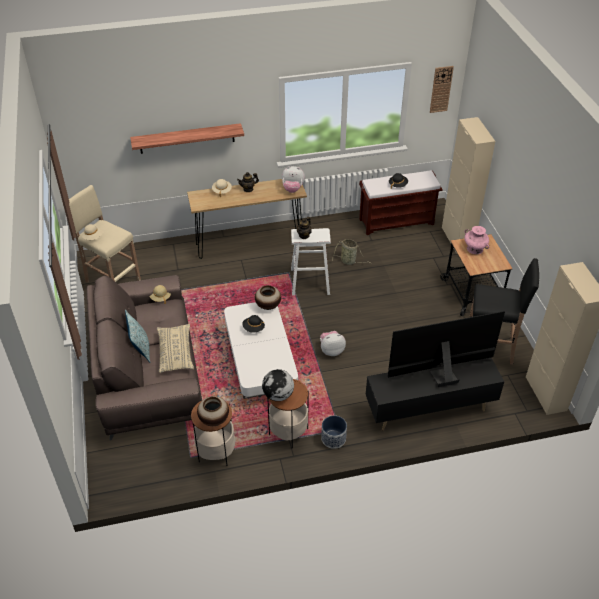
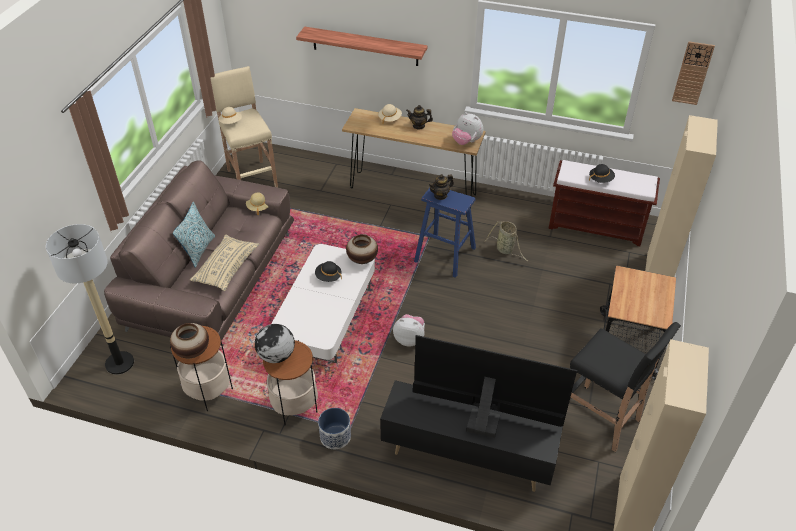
camera: 30 degrees right, 0 degrees up
(127, 465) = (119, 363): none -> floor lamp
(310, 281) = (445, 255): white stool -> blue stool
(474, 249) = (639, 287): pink vase -> none

